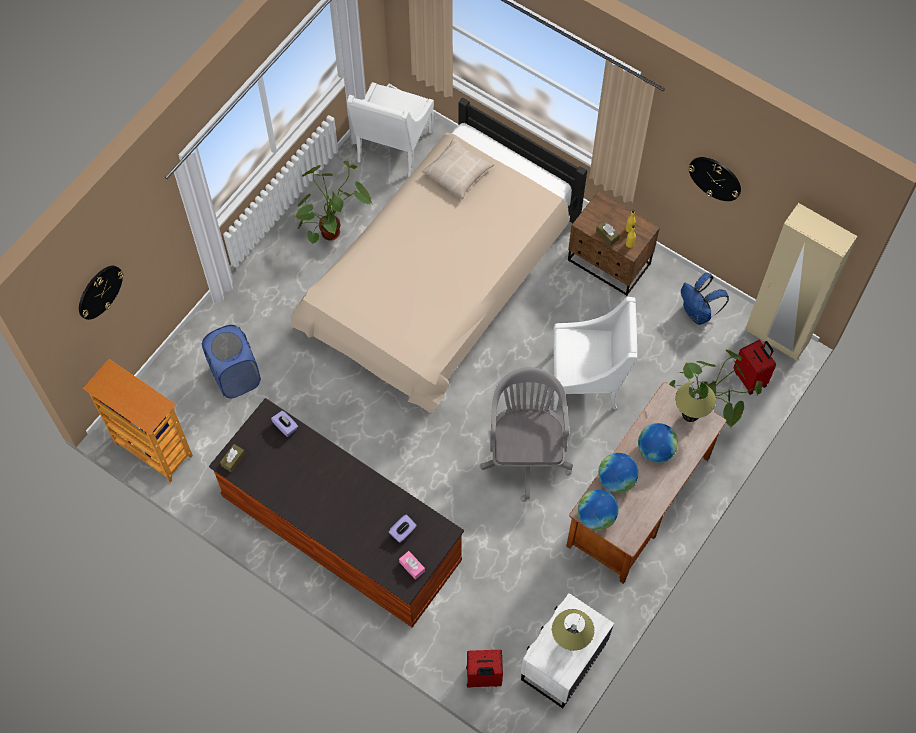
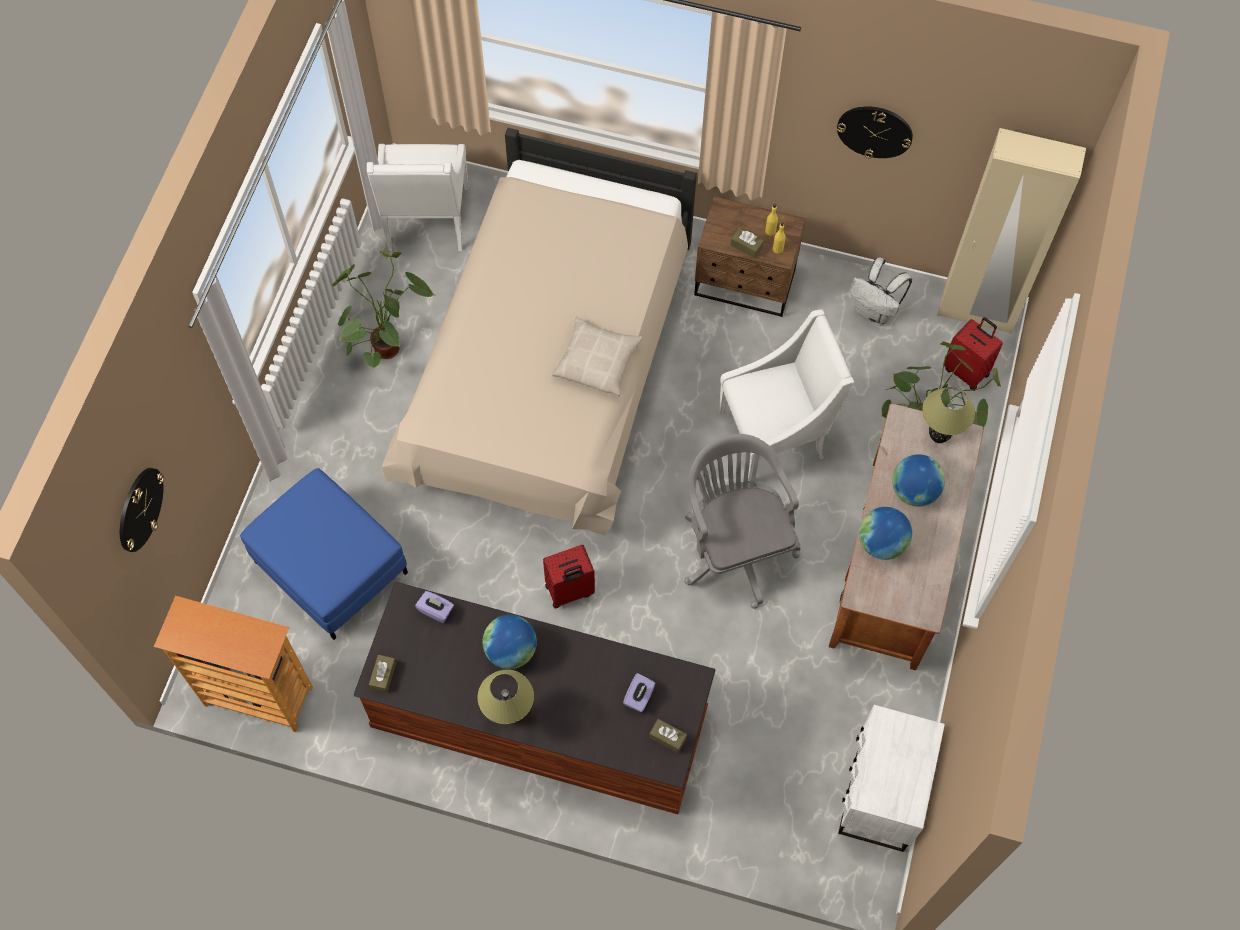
camera: 20 degrees left, 0 degrees up
(236, 376) = (332, 567): blue laundry basket -> blue ottoman
(412, 566) = (667, 738): pink tissue box -> brown tissue box
(458, 172) = (534, 222): beige pillow -> beige pillow (597, 361)
(483, 677) = (791, 847): red suitcase -> red suitcase (569, 591)
(569, 642) = (900, 767): table lamp -> table lamp (508, 715)
(596, 516) = (875, 597): globe -> globe (511, 650)
(698, 313) = (874, 312): blue backpack -> white backpack

